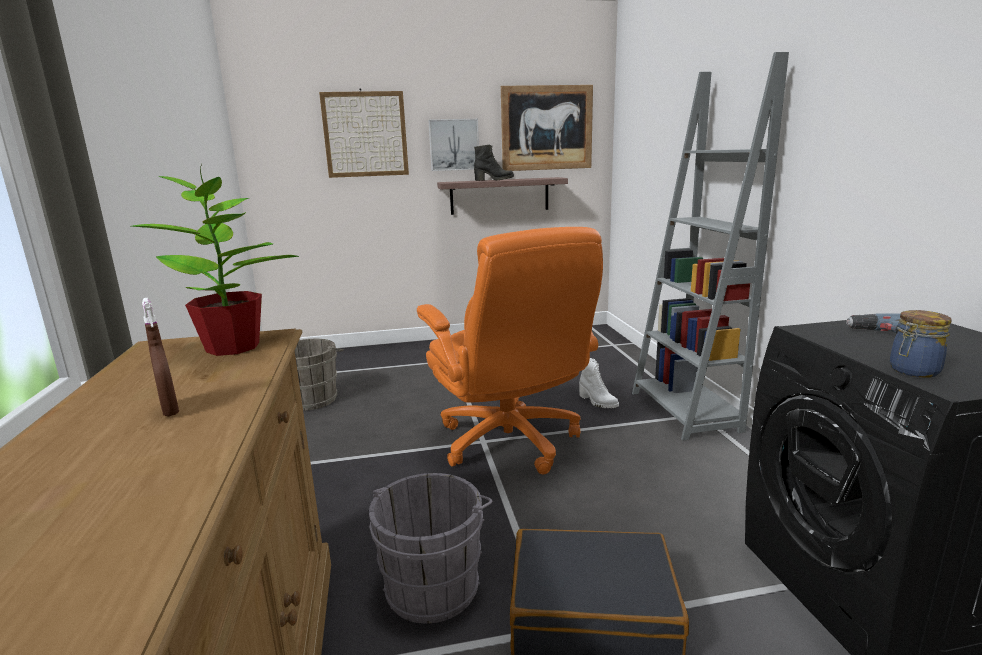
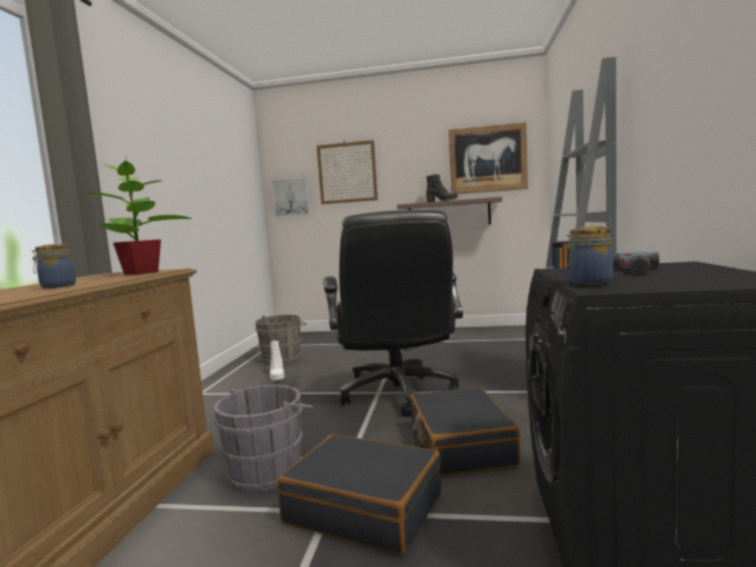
camera: 20 degrees right, 10 degrees down
(170, 410) = (56, 286): brown spray bottle -> jar
(454, 145) = (412, 176): picture -> picture (291, 197)
(510, 445) = (397, 396): orange office chair -> black office chair
(597, 402) = (493, 375): white boot -> white boot (277, 376)
(631, 506) = (460, 445): none -> black suitcase

